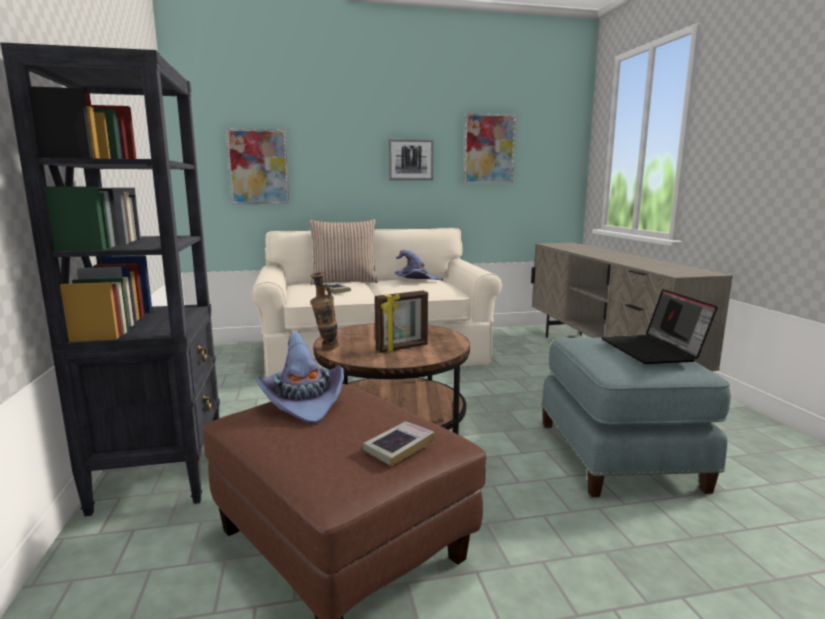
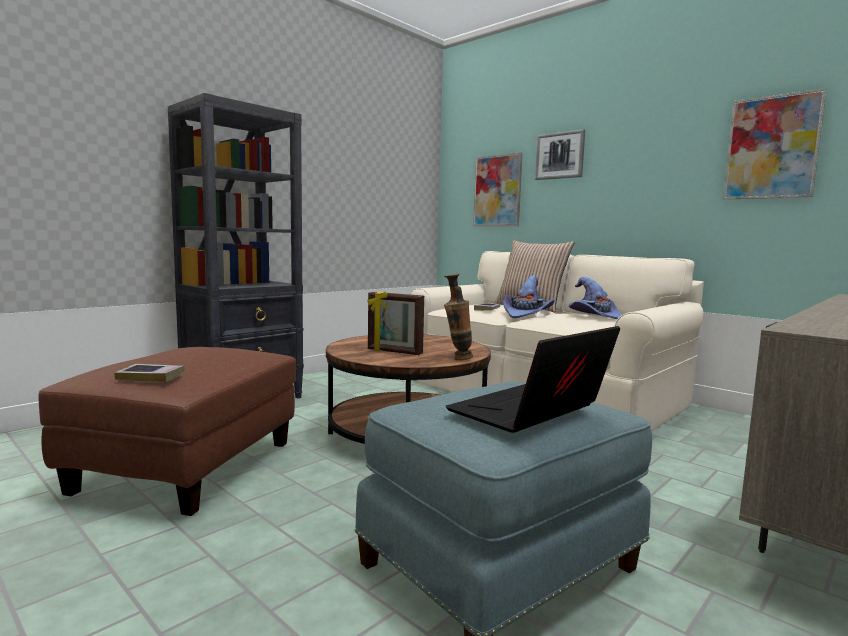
camera: 55 degrees right, 5 degrees down
(303, 402) = (218, 349): purple hat -> purple hat (526, 314)
(326, 349) = (354, 339): vase -> vase (457, 359)
(410, 159) = (650, 172): picture -> picture (560, 155)

